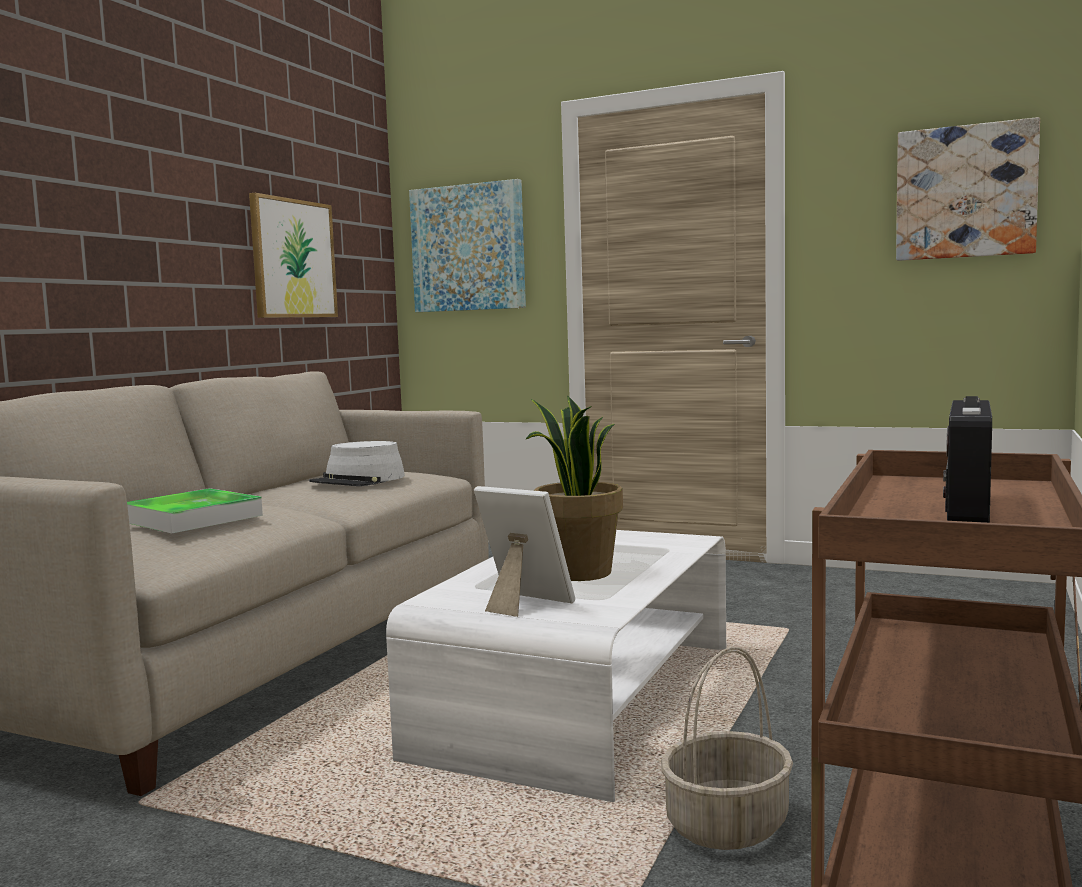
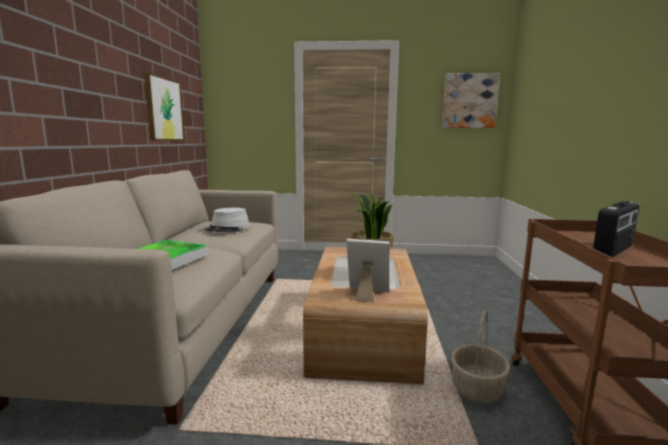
camera: 20 degrees left, 5 degrees up
(468, 248) = (244, 109): picture -> none
(581, 699) = (363, 329): white coffee table -> brown coffee table
(965, 509) = (614, 250): radio -> radio turned 135 degrees counterclockwise

